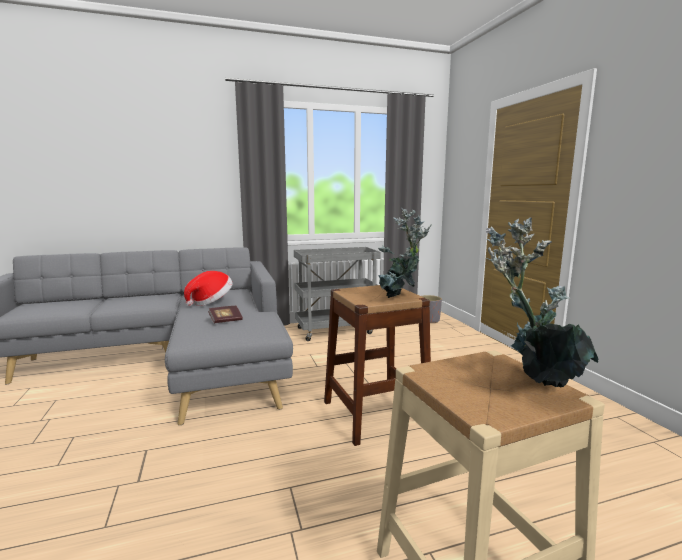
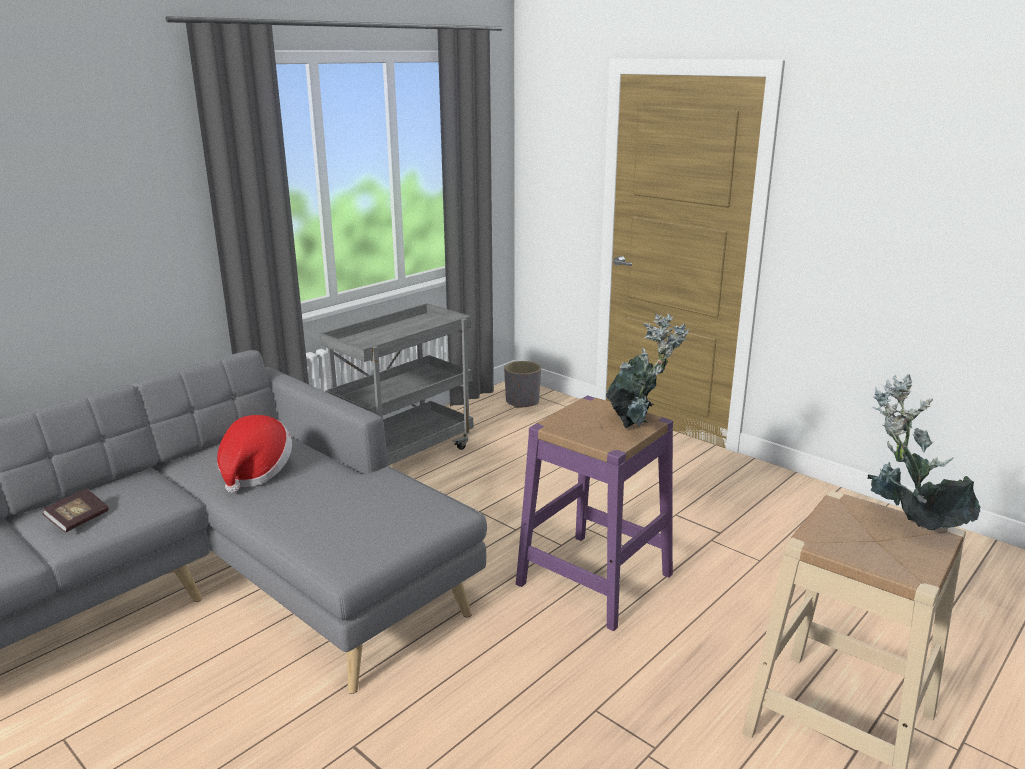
camera: 30 degrees left, 10 degrees up
(226, 320) = (349, 507): book -> book (78, 520)
(375, 413) = (594, 579): brown stool -> purple stool

